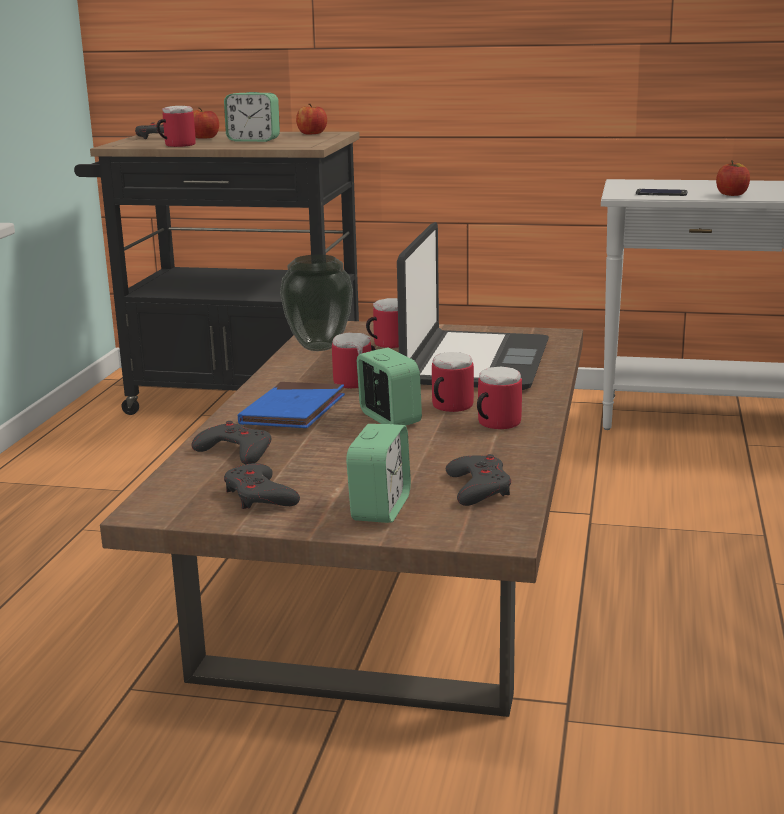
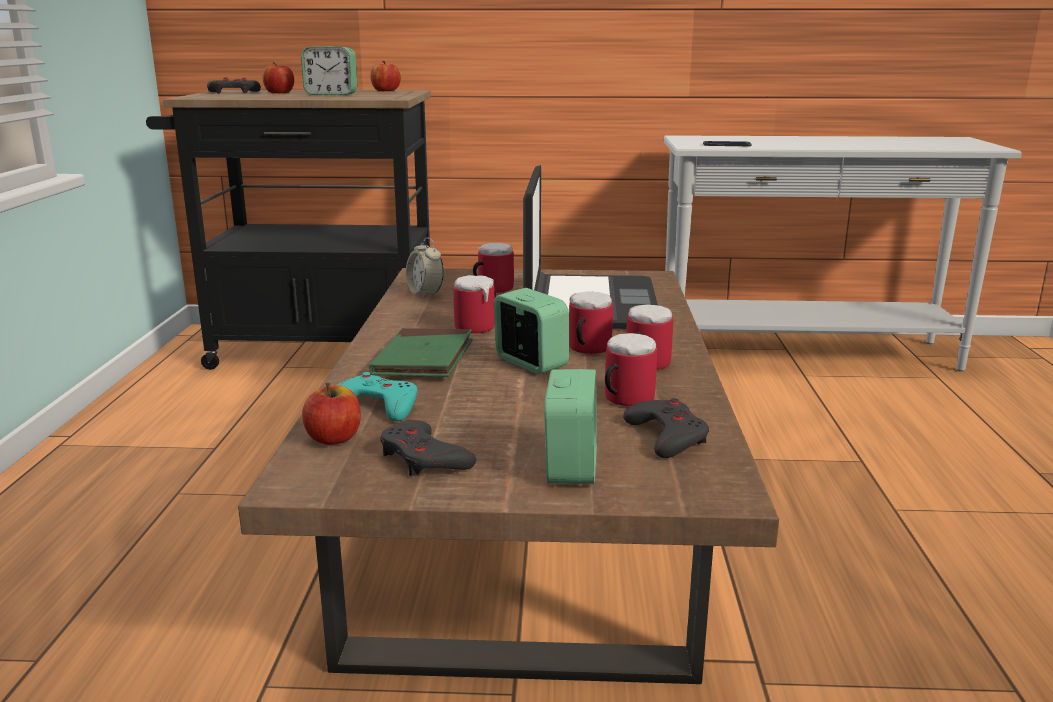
camera: 10 degrees left, 0 degrees up
(176, 145) = (253, 97): mug -> mug (623, 399)
(235, 451) = (376, 406): grey game controller -> turquoise game controller
(293, 411) = (424, 359): blue book -> green book
(320, 347) = (425, 293): vase -> alarm clock
(732, 194) = (791, 145): apple -> apple (334, 438)

